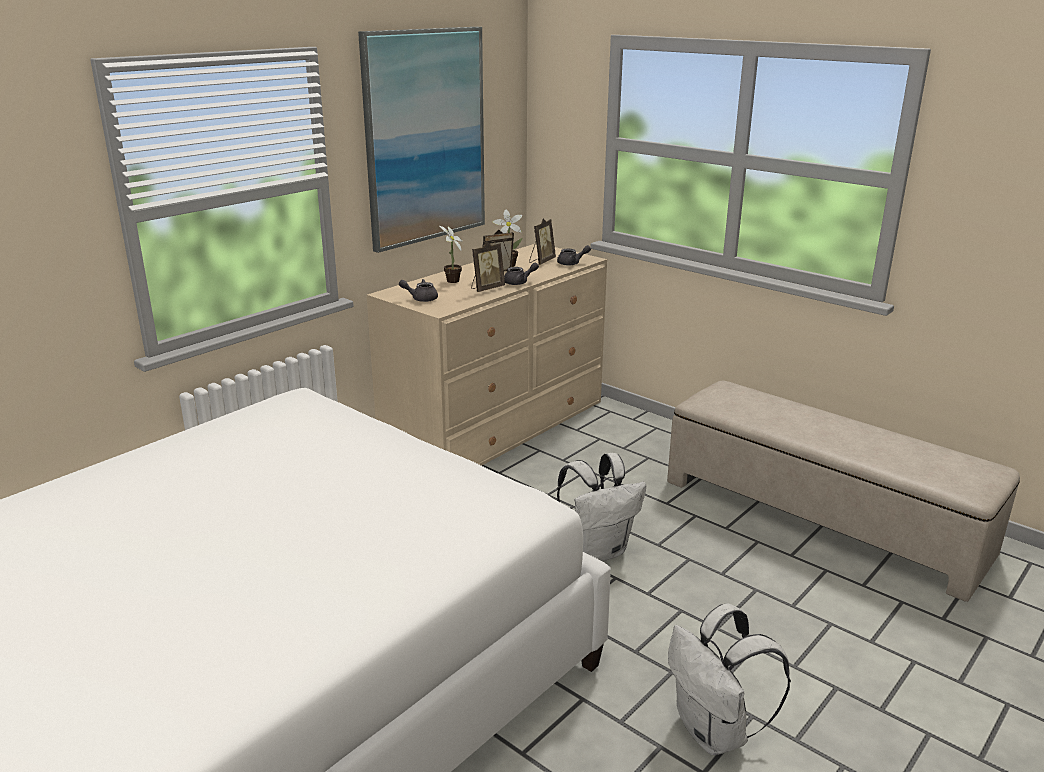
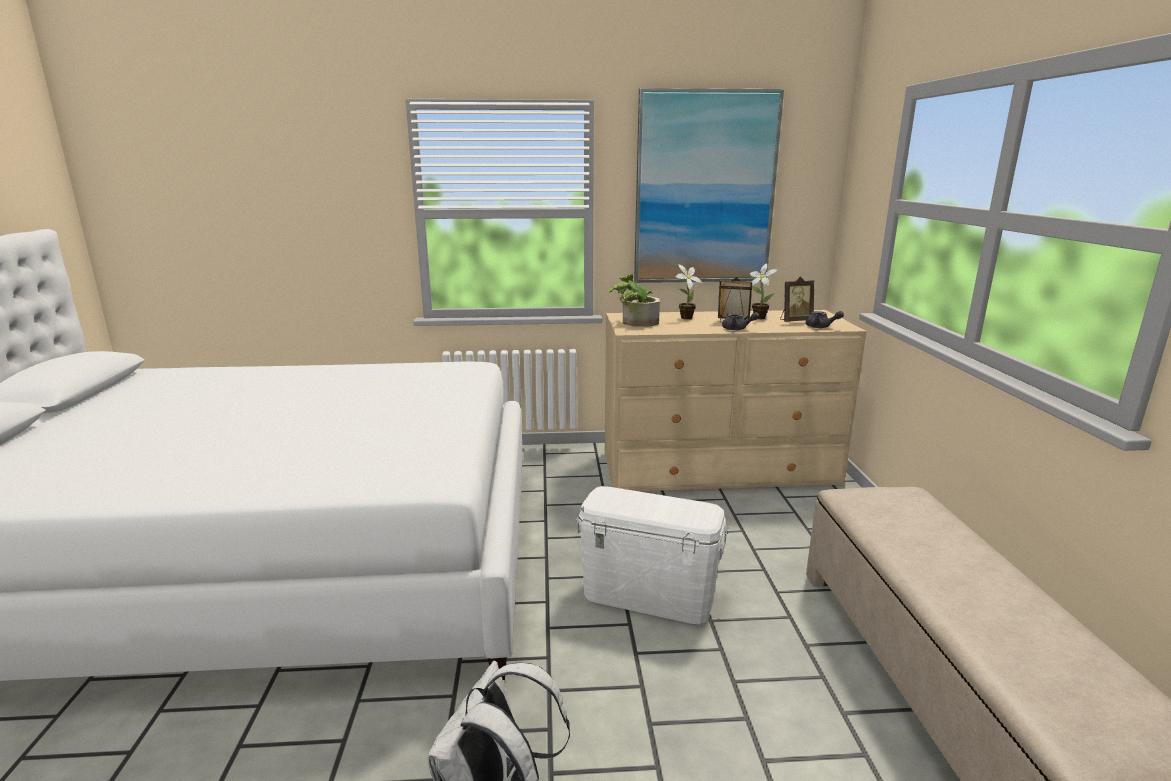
camera: 45 degrees right, 5 degrees down
(421, 298) = (634, 322): grey teapot -> potted plant
(486, 288) = (700, 327): picture frame -> none
(597, 551) = (649, 595): white backpack -> white storage box

